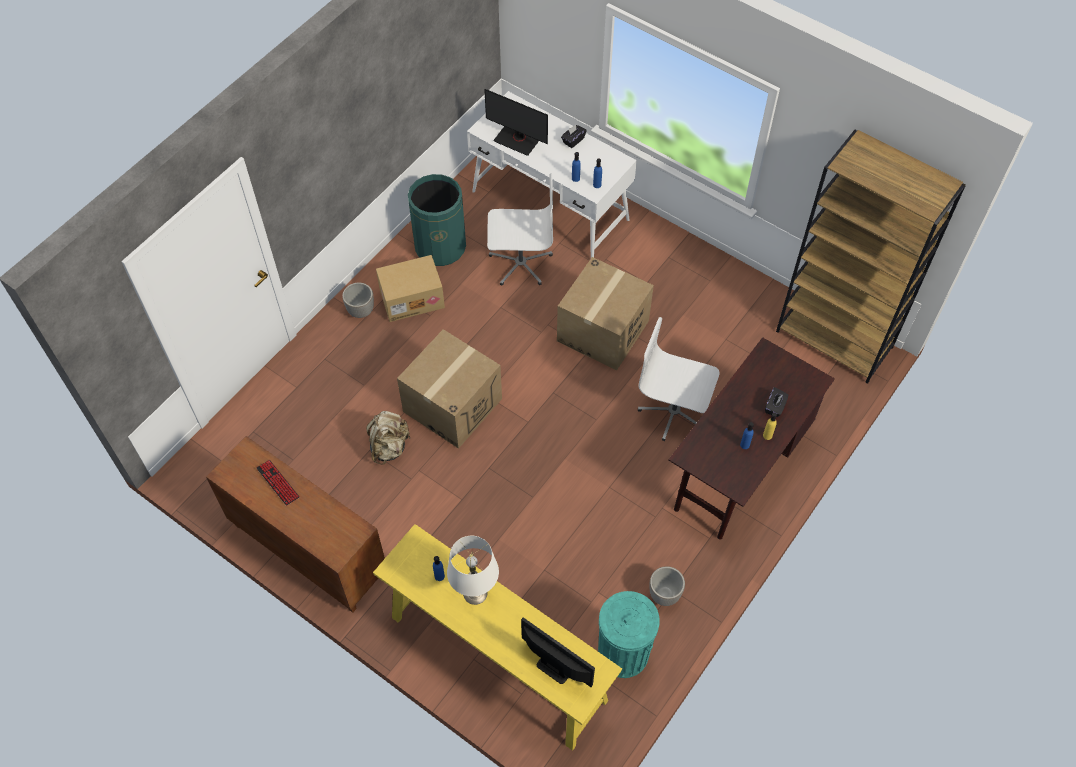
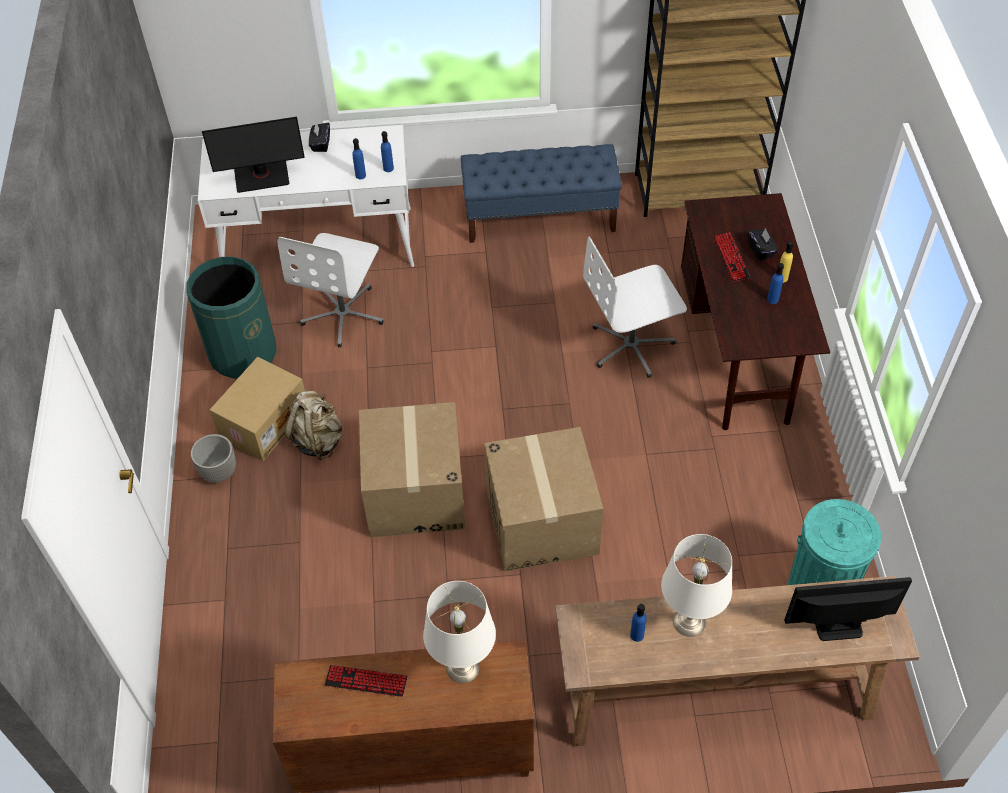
camera: 40 degrees left, 5 degrees down
(331, 515) = (462, 667): none -> white table lamp
(389, 447) = (392, 582): beige backpack -> beige backpack (318, 440)
(496, 658) = (714, 695): yellow console table -> brown console table
(520, 263) = (344, 314): white office chair -> white office chair turned 150 degrees clockwise
(603, 331) = (491, 321): cardboard box -> cardboard box (542, 522)
(664, 595) = (797, 510): planter -> none
(705, 284) = (540, 217): none -> blue bench
(749, 397) = (731, 258): none -> keyboard

